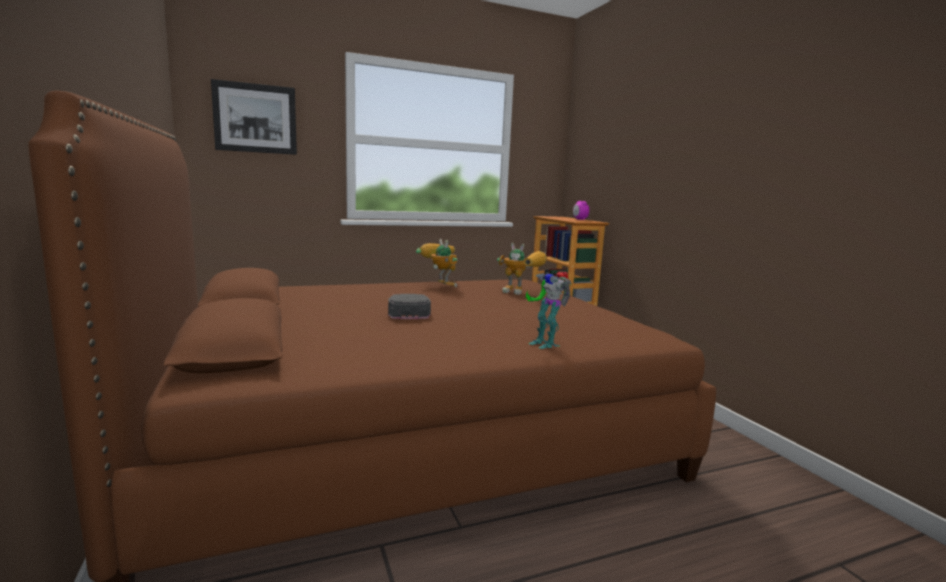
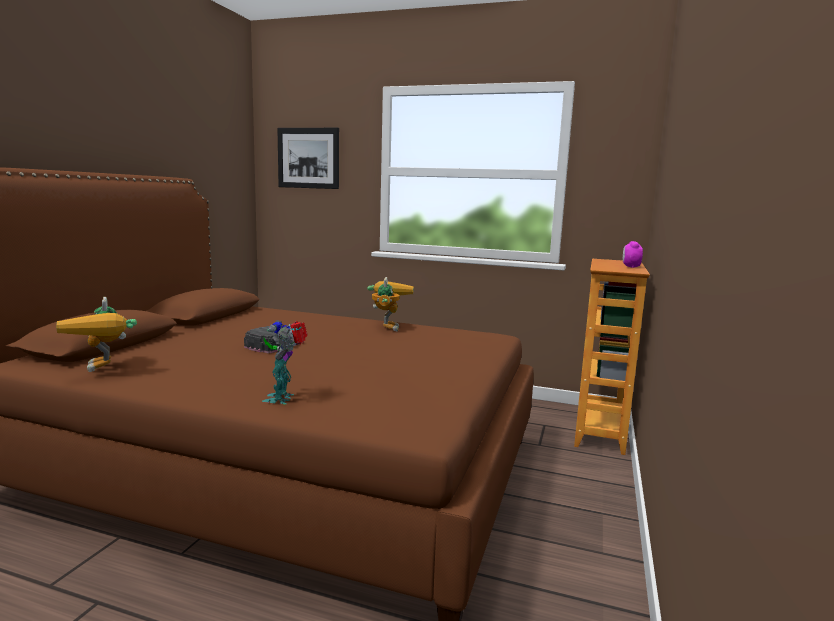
camera: 40 degrees right, 0 degrees up
(522, 292) = (444, 348): toy robot -> toy robot (105, 370)

